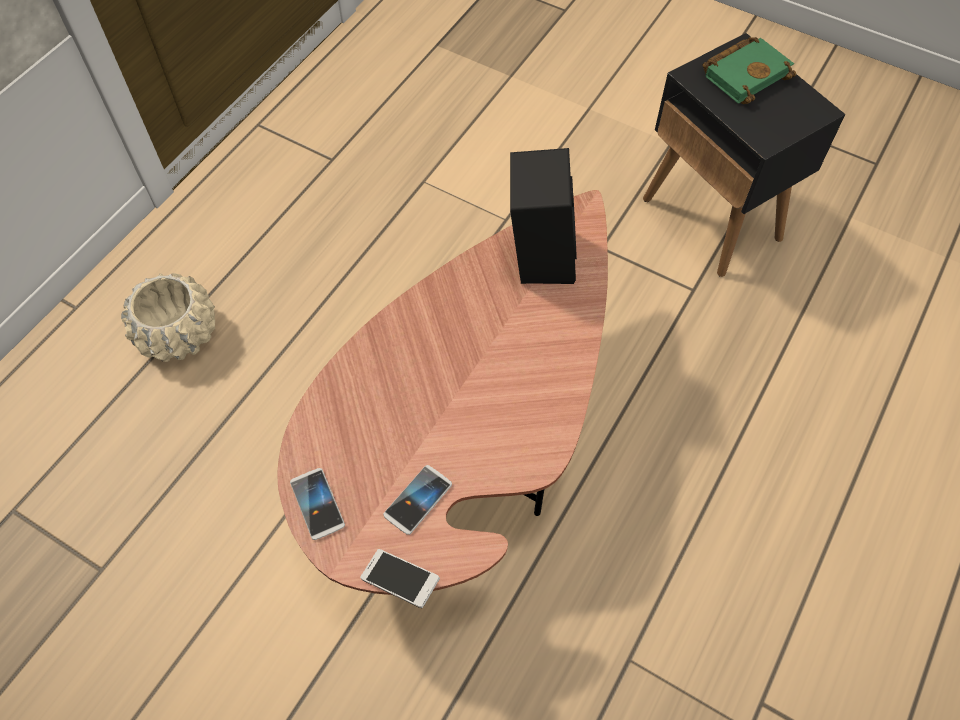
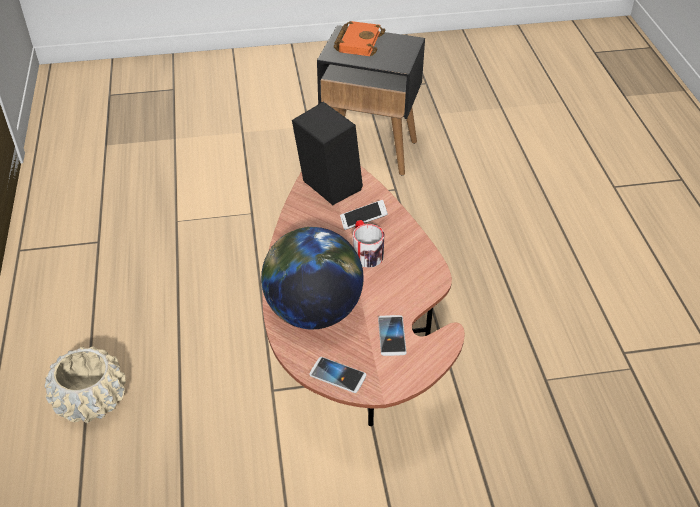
camera: 40 degrees left, 15 degrees down
(369, 407) = (314, 312): none -> globe
(400, 581) = (426, 378): phone -> phone (363, 220)
(497, 371) = (365, 252): none -> mug
(746, 73) = (357, 42): green book -> orange book

